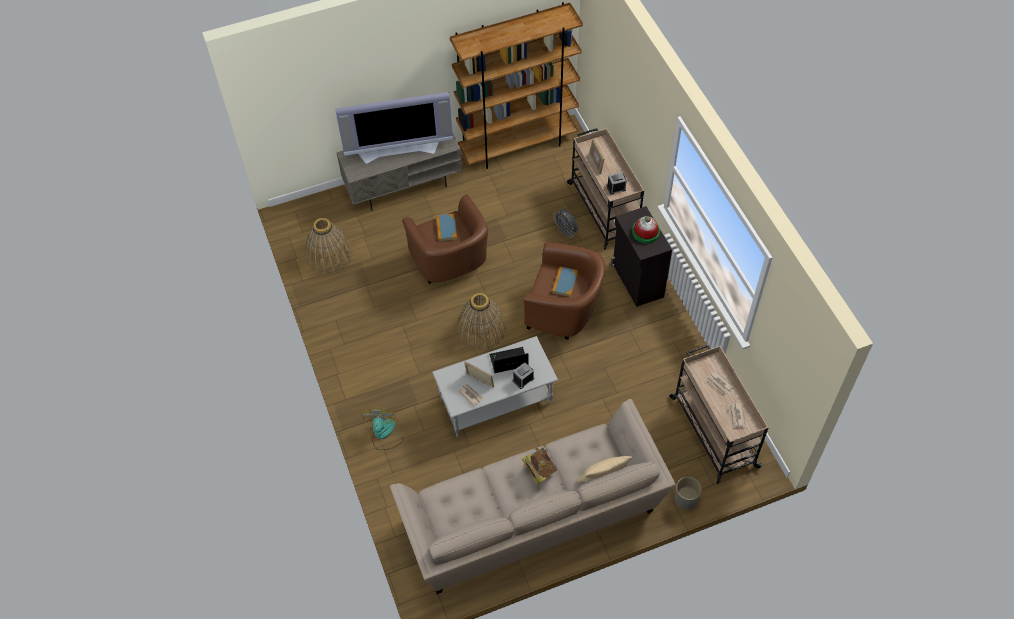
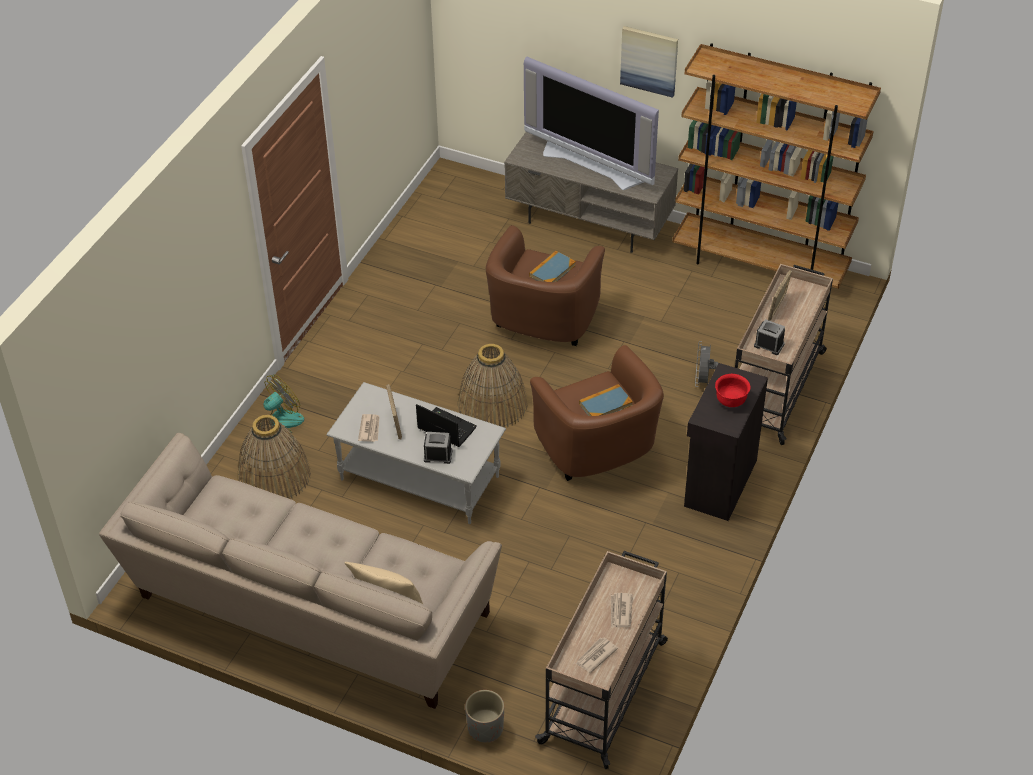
camera: 45 degrees right, 10 degrees down
(329, 255) = (436, 234): basket -> basket (274, 476)
(413, 65) = (649, 60): none -> picture
(539, 470) = (341, 546): book -> none
(645, 232) = (731, 401): hat -> red bowl

